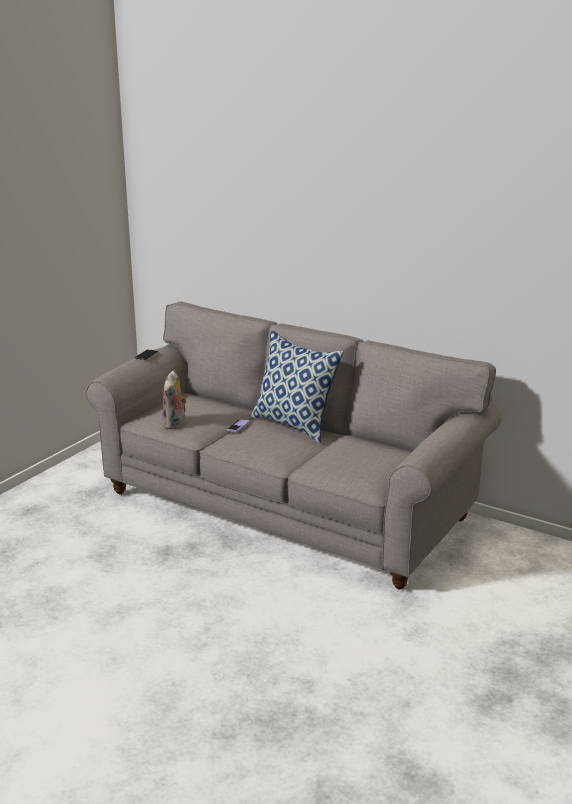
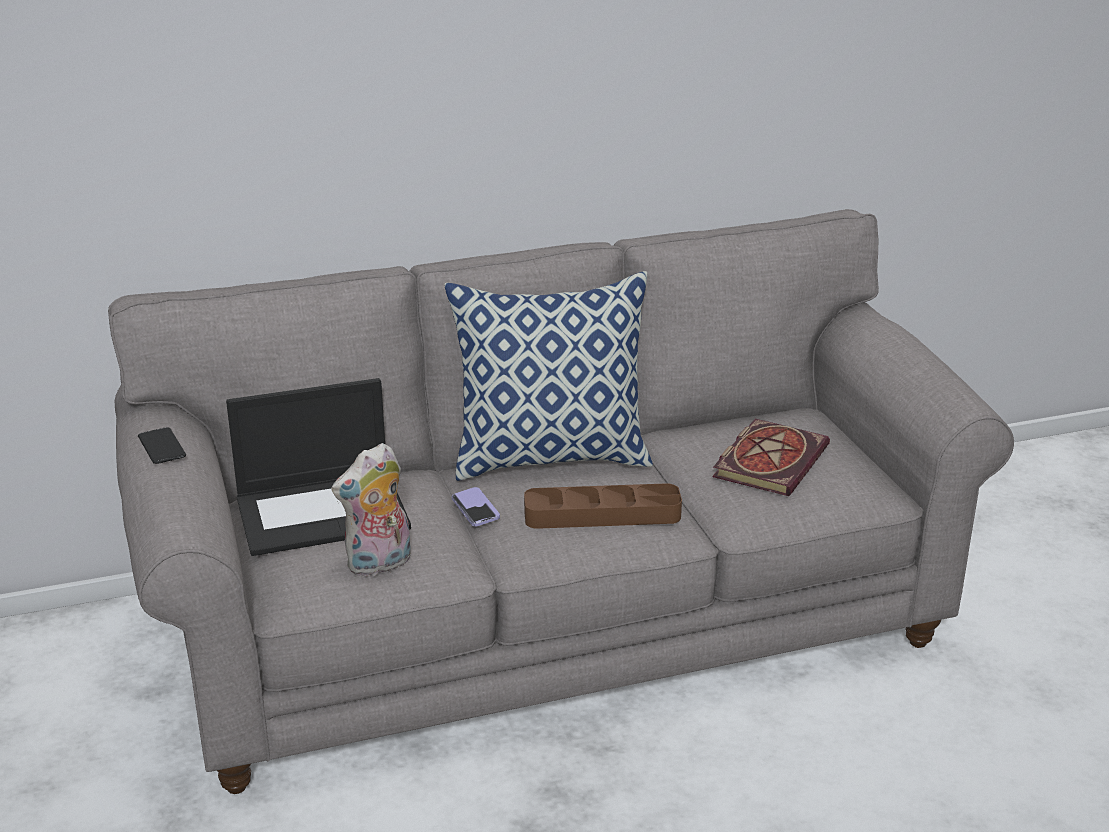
camera: 50 degrees left, 5 degrees up
(175, 424) = (379, 565): plush toy -> plush toy turned 90 degrees clockwise
(192, 405) = (324, 511): none -> laptop
(269, 446) = (602, 514): none -> brown tray
(358, 459) = (769, 460): none -> book

